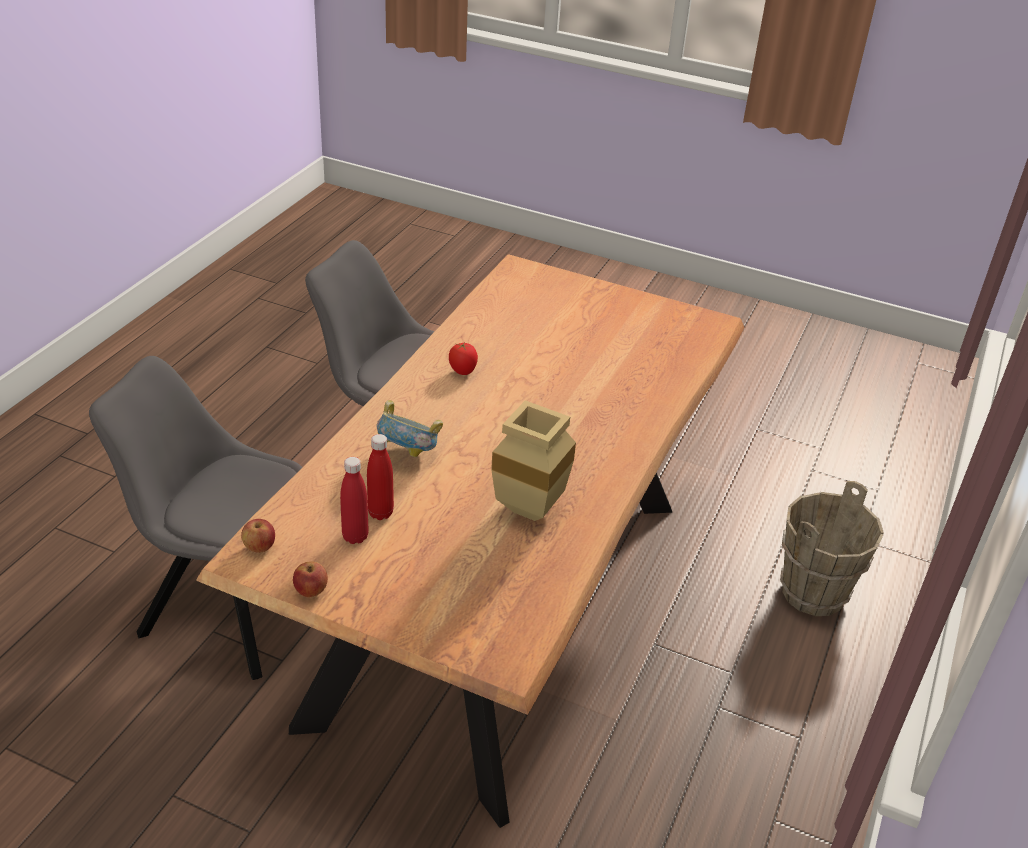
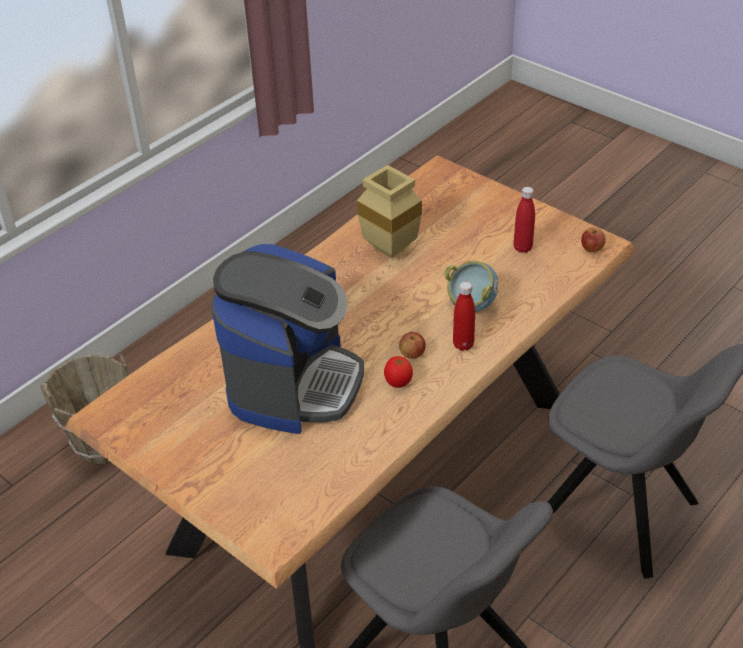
camera: 160 degrees left, 5 degrees up
(311, 591) = (556, 218): apple -> apple (412, 354)
(380, 513) = (501, 262): red bottle -> red bottle (463, 345)
(563, 361) = (293, 383): none -> coffee machine

